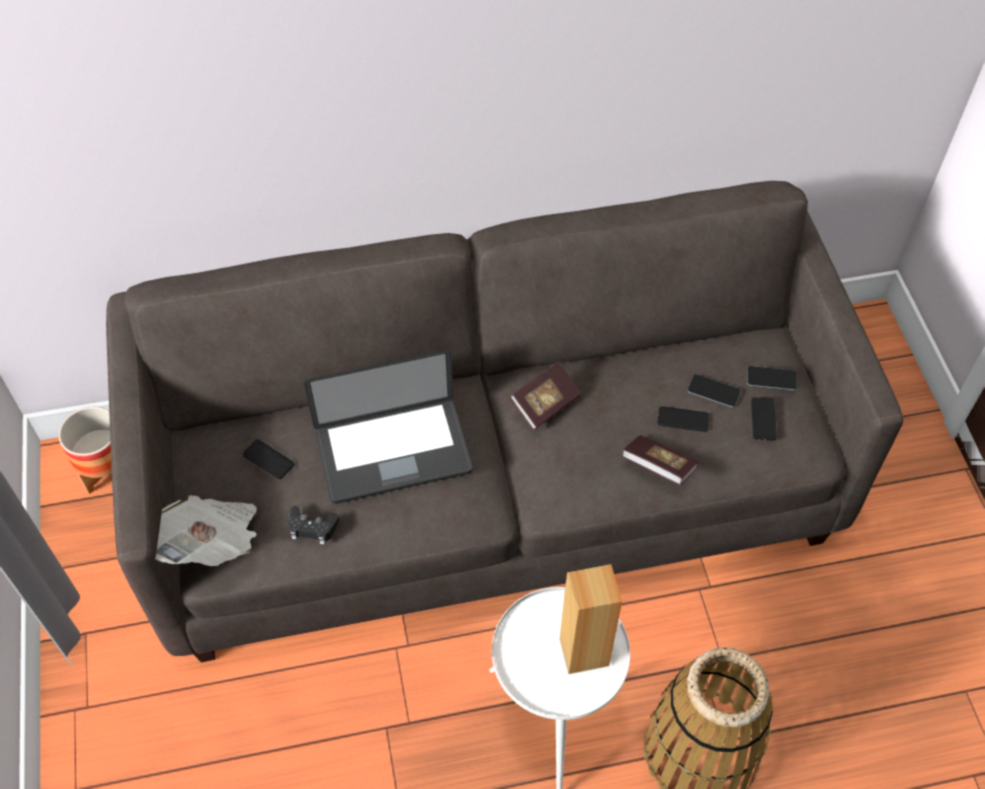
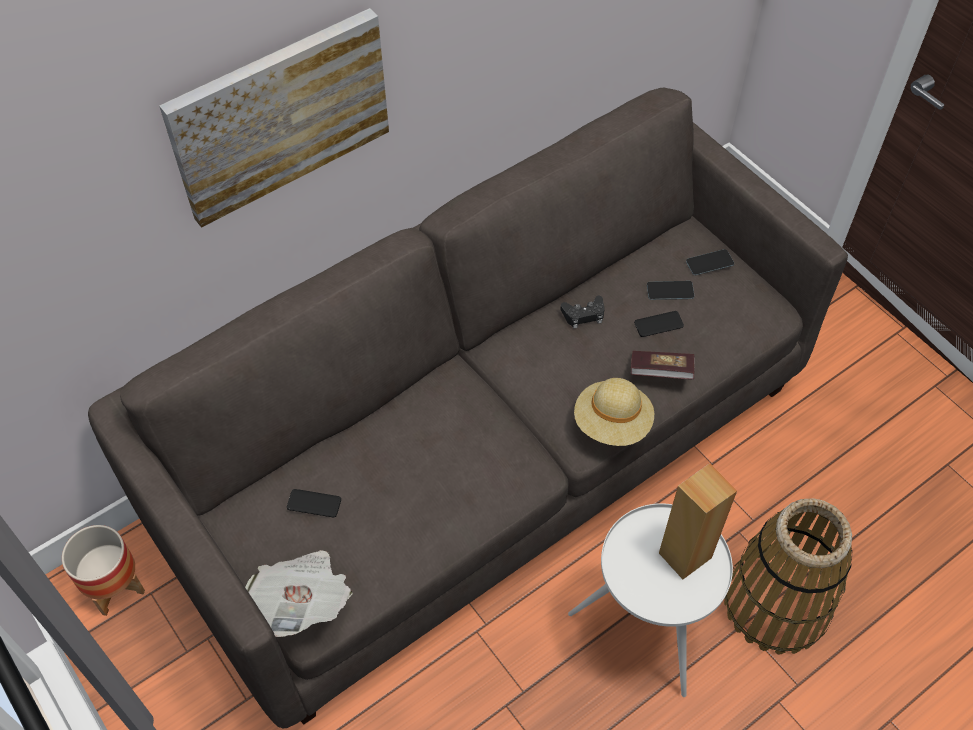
camera: 25 degrees left, 0 degrees up
(312, 528) = (390, 548): black game controller -> black game controller (583, 315)
(343, 82) = (280, 115): none -> picture
(393, 452) = (428, 450): laptop -> none
(545, 404) = (536, 355): book -> none
(582, 497) = (612, 423): none -> beige hat
(763, 419) = (722, 299): phone -> none

